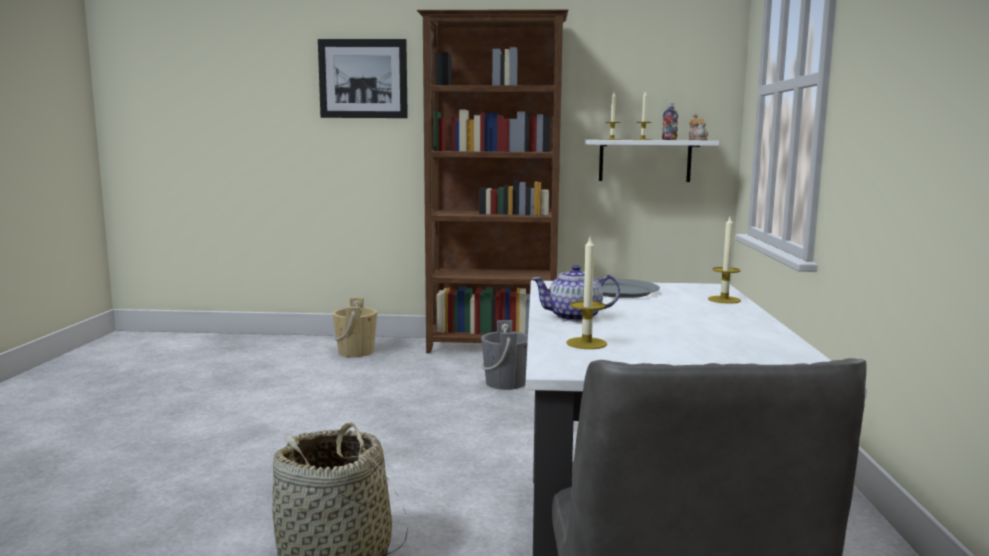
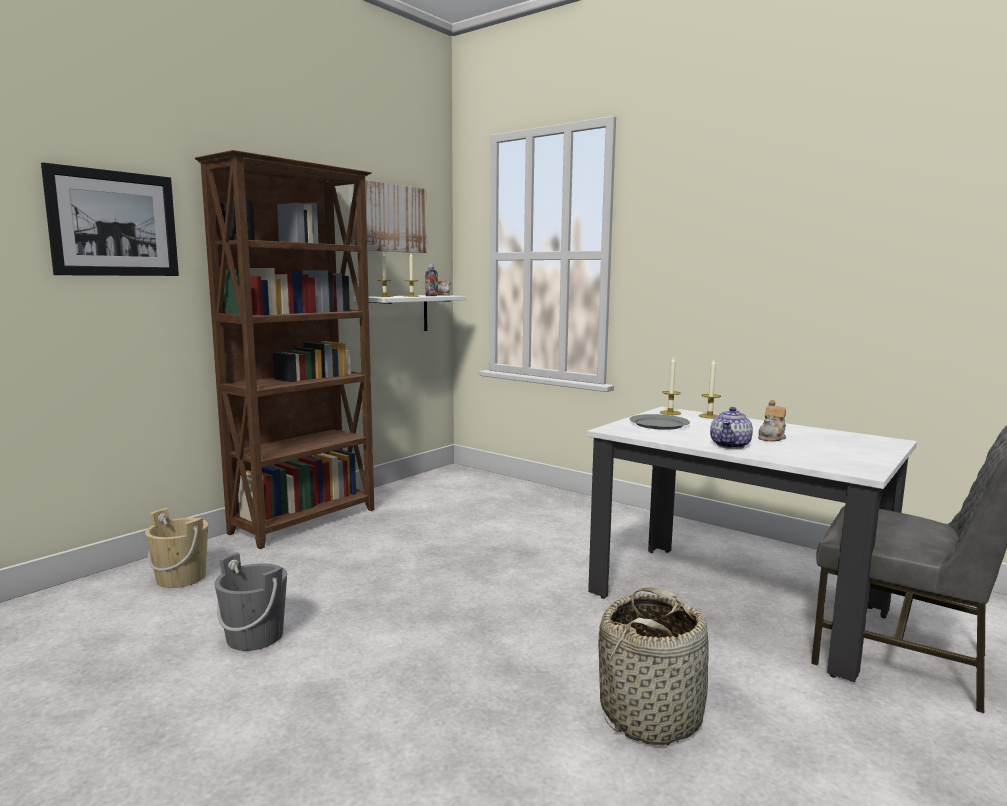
camera: 55 degrees left, 0 degrees up
(505, 383) = (400, 545): grey bucket -> grey bucket (255, 636)
(586, 343) = (806, 456): candle -> candle (670, 413)
(640, 55) = (388, 218): none -> picture
(664, 326) = (772, 437): none -> teapot

